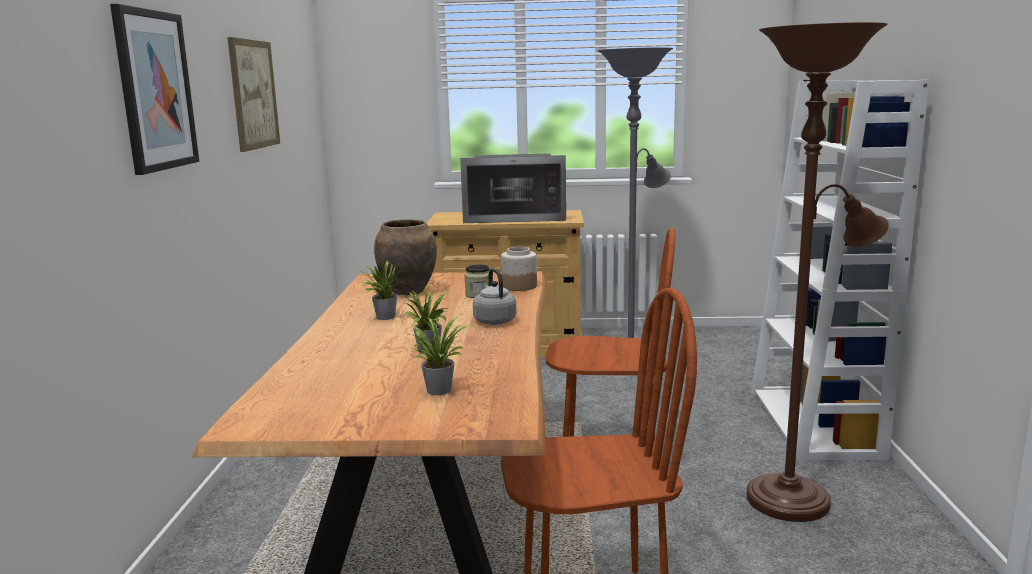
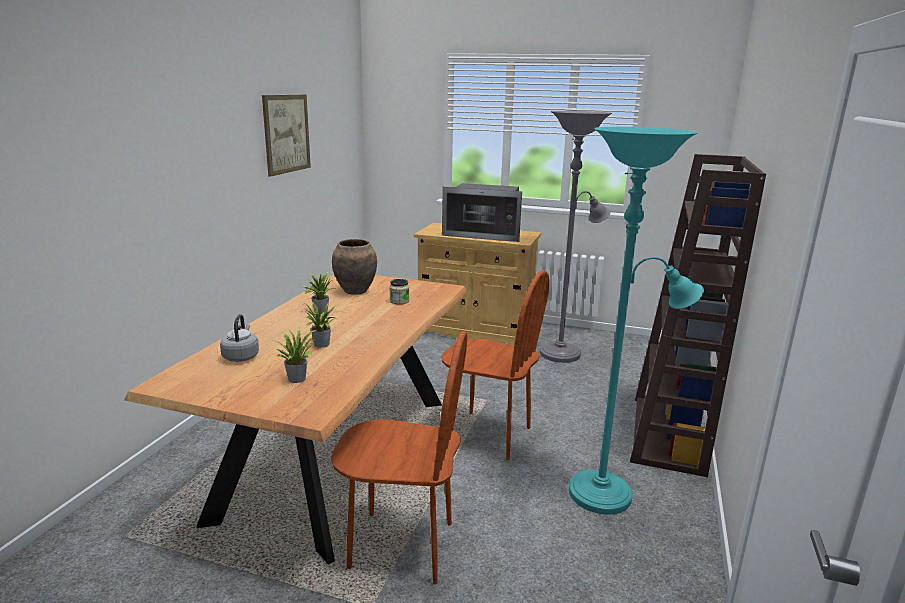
camera: 15 degrees right, 5 degrees up
(155, 90) = (185, 140): picture -> none
(494, 321) = (387, 326): grey kettle -> grey kettle (241, 356)
(518, 286) = (434, 297): jar -> none
(795, 497) = (608, 493): brown floor lamp -> turquoise floor lamp
(815, 424) = (668, 435): white bookcase -> brown bookcase

